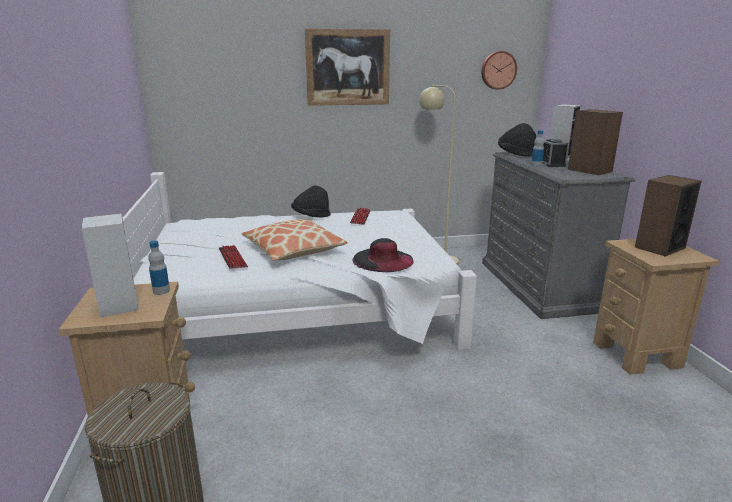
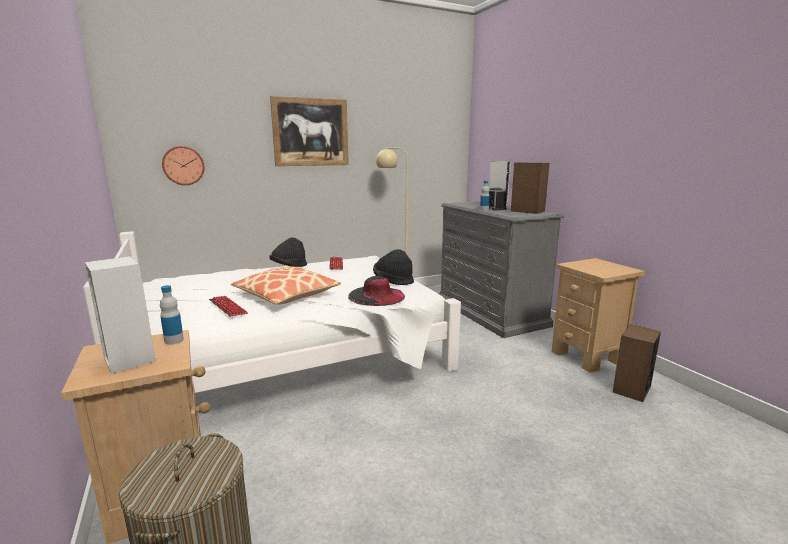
camera: 15 degrees left, 5 degrees down
(498, 70) = (435, 137): wall clock -> wall clock (183, 165)
(516, 154) = (460, 203): black hat -> black hat (393, 281)
(659, 247) = (598, 265): speaker -> speaker (631, 389)

